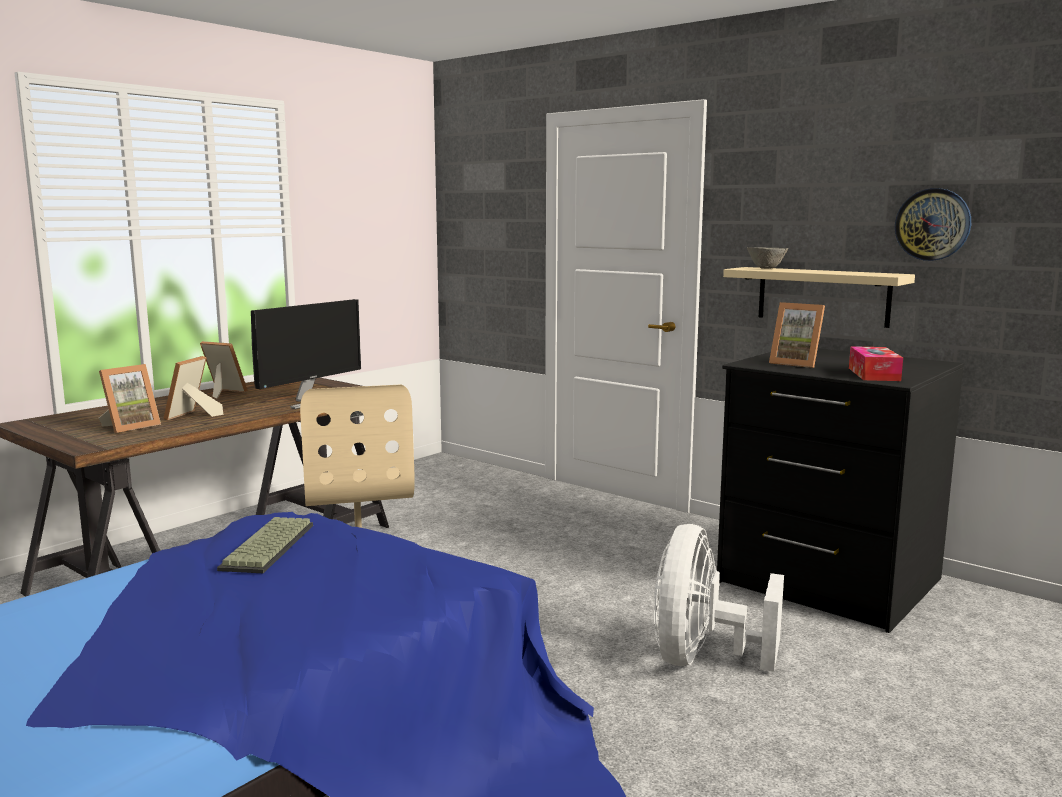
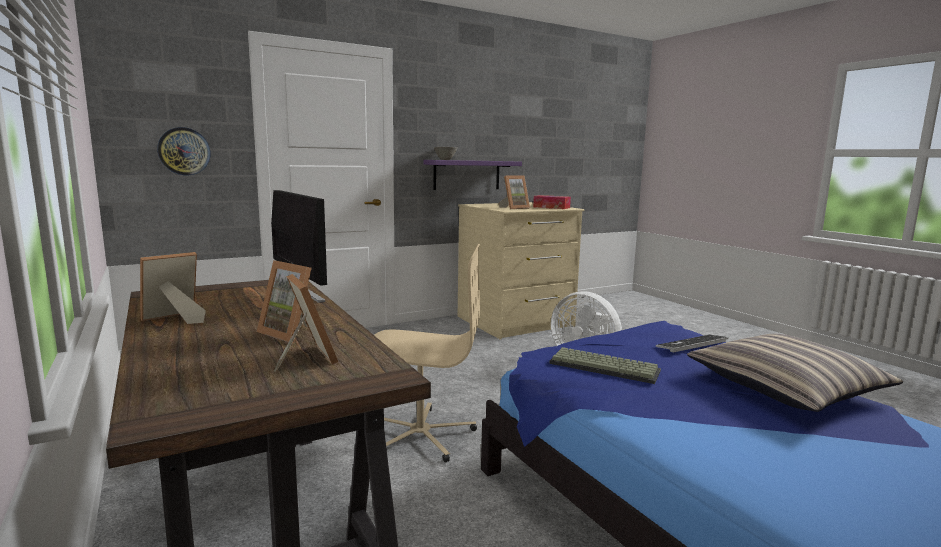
camera: 70 degrees left, 0 degrees up
(226, 649) = (786, 388): none -> pillow
(380, 588) = (692, 344): none -> keyboard
(823, 296) = (467, 175): beige shelf -> purple shelf
(827, 581) = (516, 322): black dresser -> beige dresser
(933, 224) = (513, 136): wall clock -> wall clock (184, 151)

